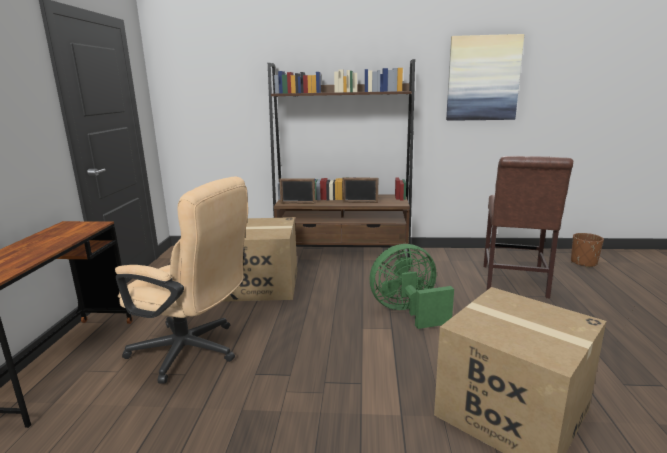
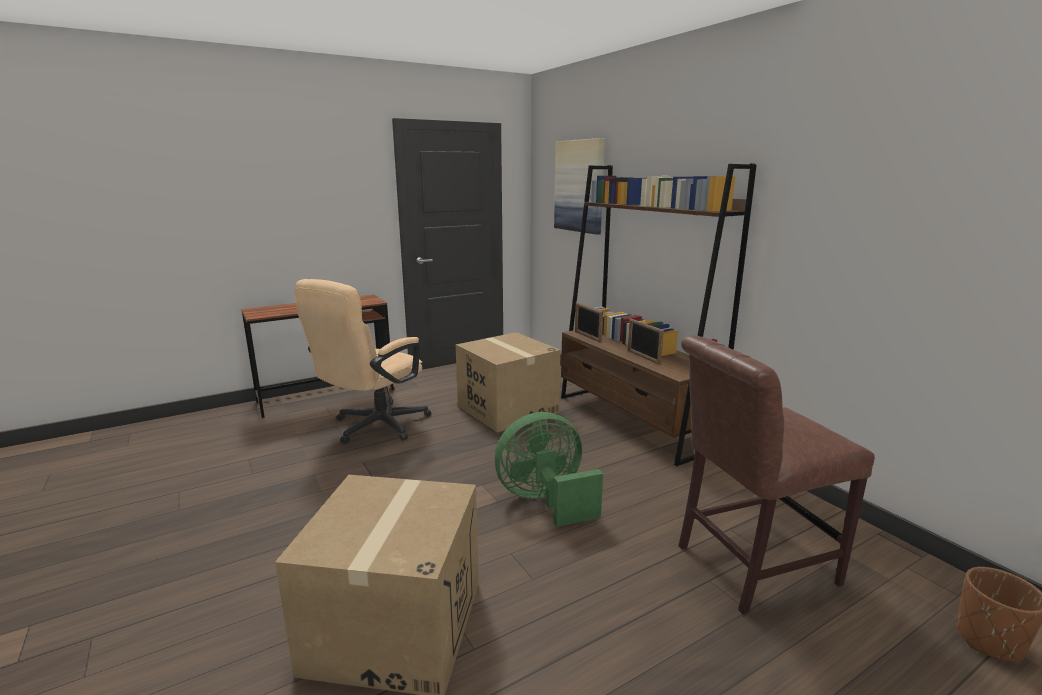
camera: 55 degrees right, 0 degrees up
(194, 352) = (373, 428): beige office chair -> beige office chair turned 45 degrees clockwise
(408, 312) = (545, 501): green fan -> green fan turned 60 degrees counterclockwise
(483, 78) = (871, 199): picture -> picture (579, 186)

